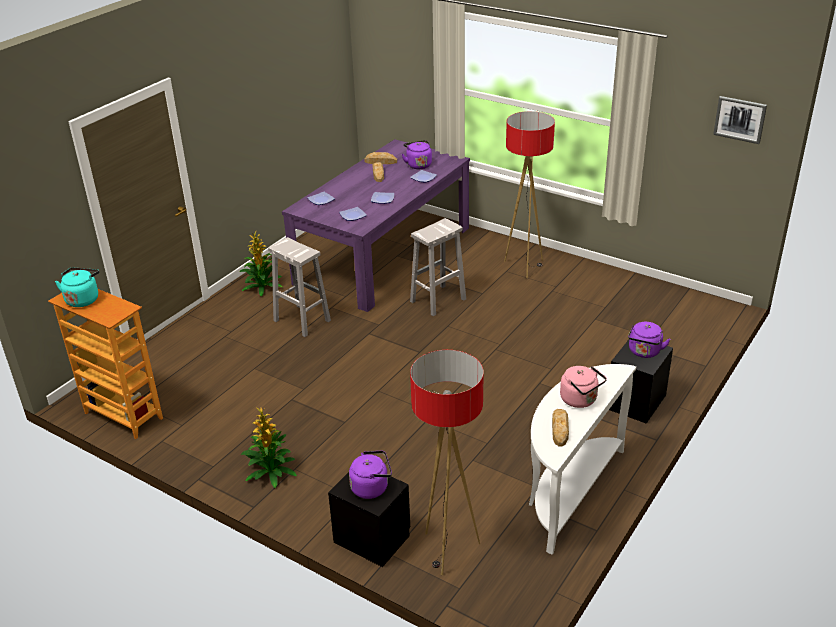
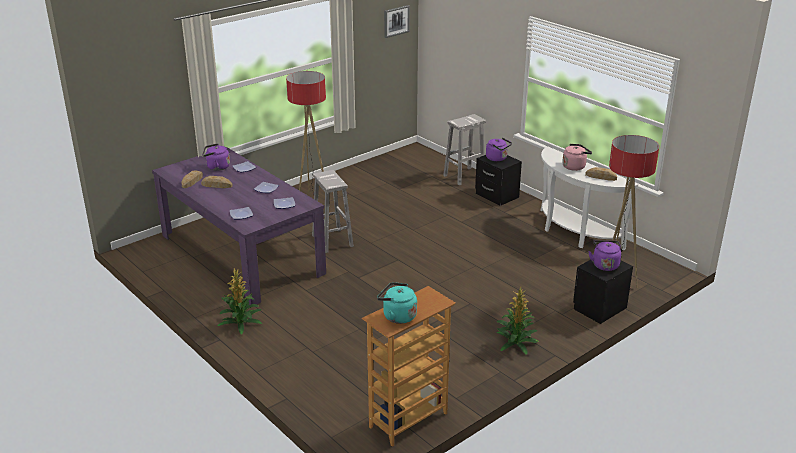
camera: 75 degrees left, 5 degrees down
(301, 320) = (316, 307): white stool -> white stool (463, 176)

